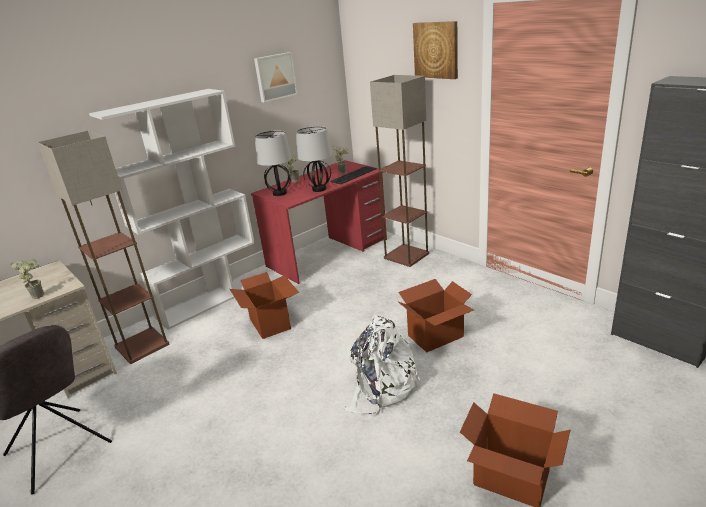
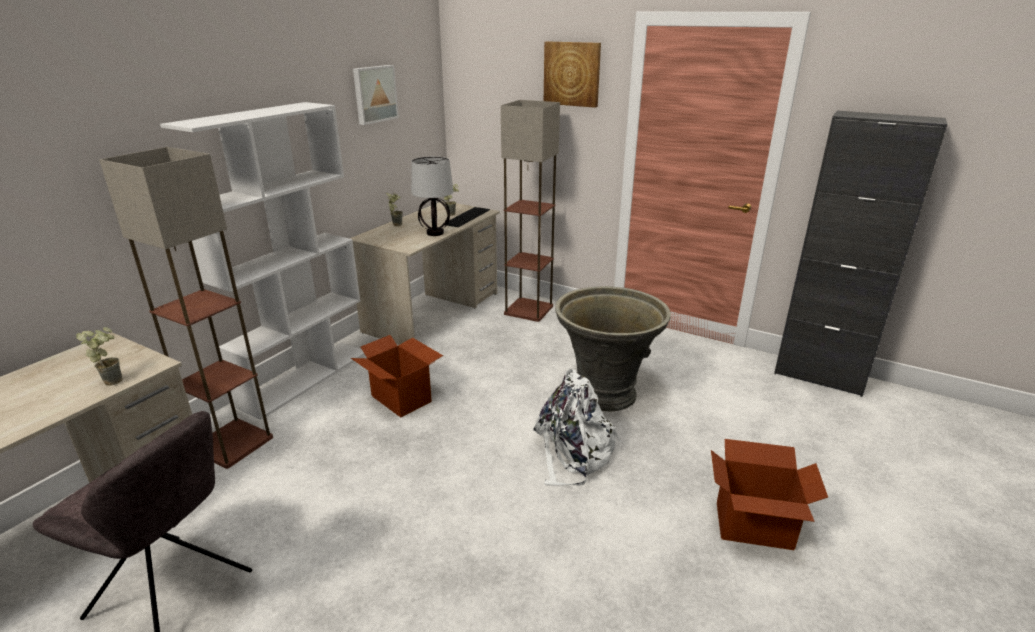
camera: 20 degrees left, 0 degrees up
(279, 193) = (386, 239): table lamp -> none
(328, 253) = (433, 312): red desk -> beige desk
(436, 336) = (605, 393): cardboard box -> grey planter

